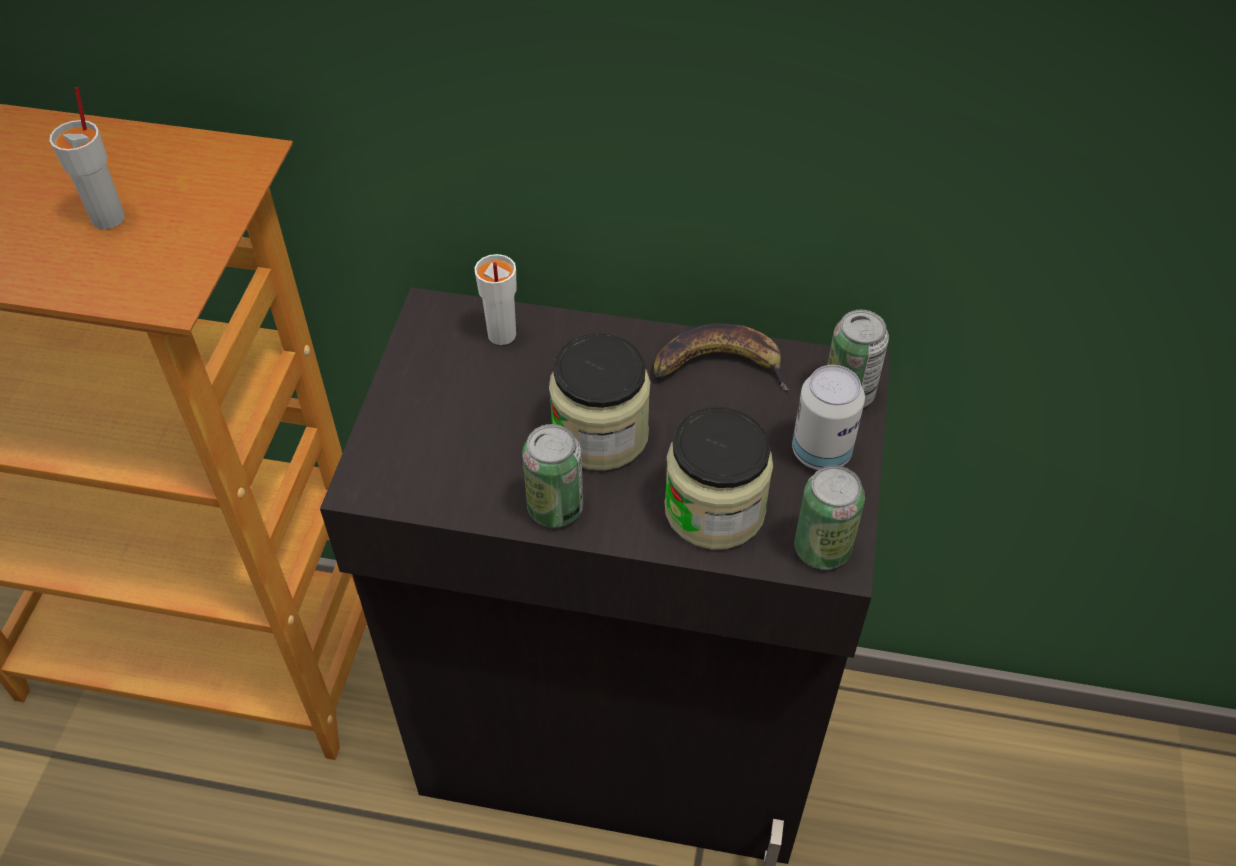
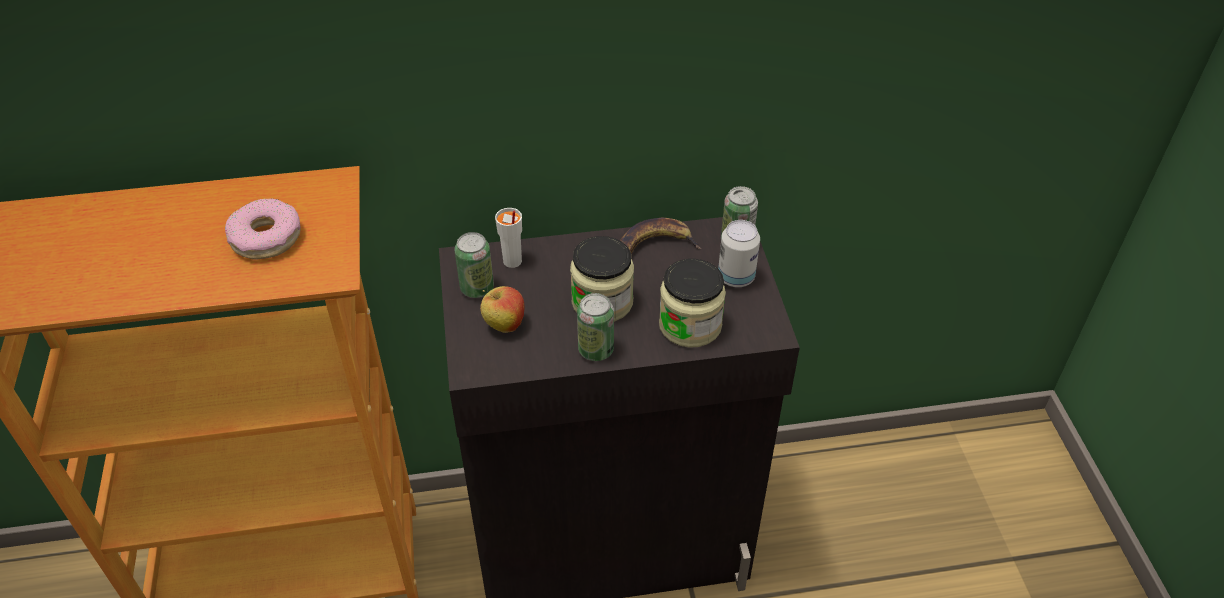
camera: 20 degrees left, 5 degrees down
(109, 217) = (265, 238): white cup -> donut
(443, 430) = (504, 325): none -> apple
(822, 549) = (761, 329): can -> can (477, 288)

